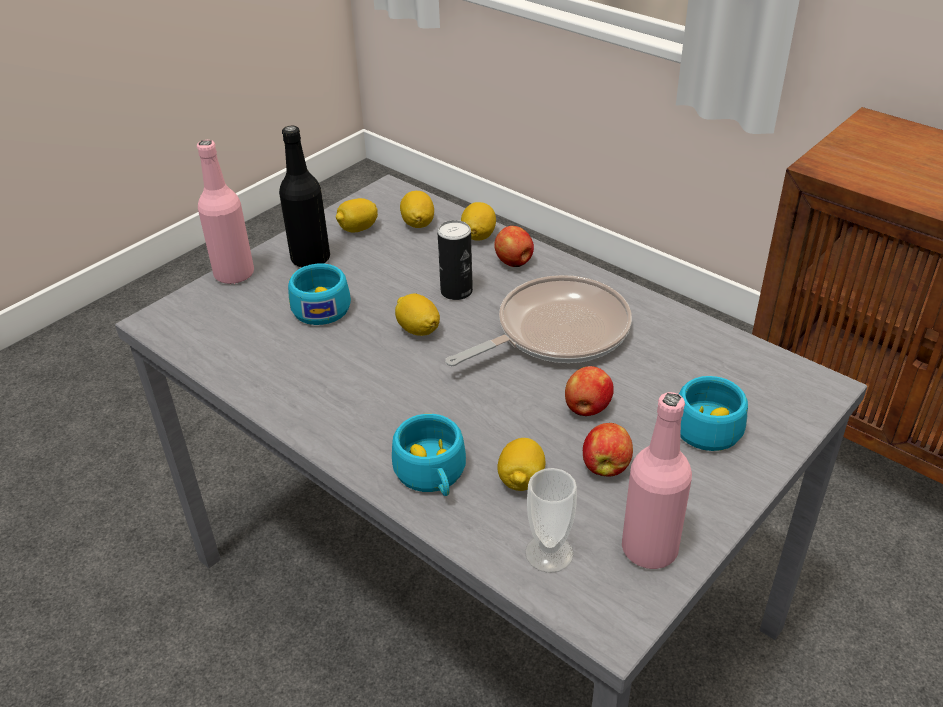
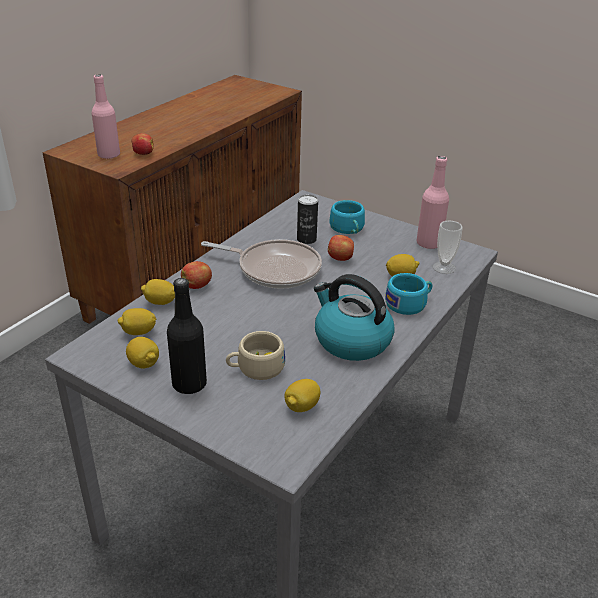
camera: 100 degrees left, 5 degrees down
(234, 274) = (213, 427): pink bottle -> pink bottle (109, 155)
(321, 305) = (255, 368): turquoise cup -> beige cup
(351, 393) = (351, 340): none -> kettle
(418, 330) = (279, 320): lemon -> lemon (302, 407)
(456, 291) = (233, 307): can -> can (306, 239)
(555, 332) = (274, 269): frying pan -> frying pan turned 150 degrees clockwise
(606, 466) = (381, 253): apple -> apple (143, 154)

